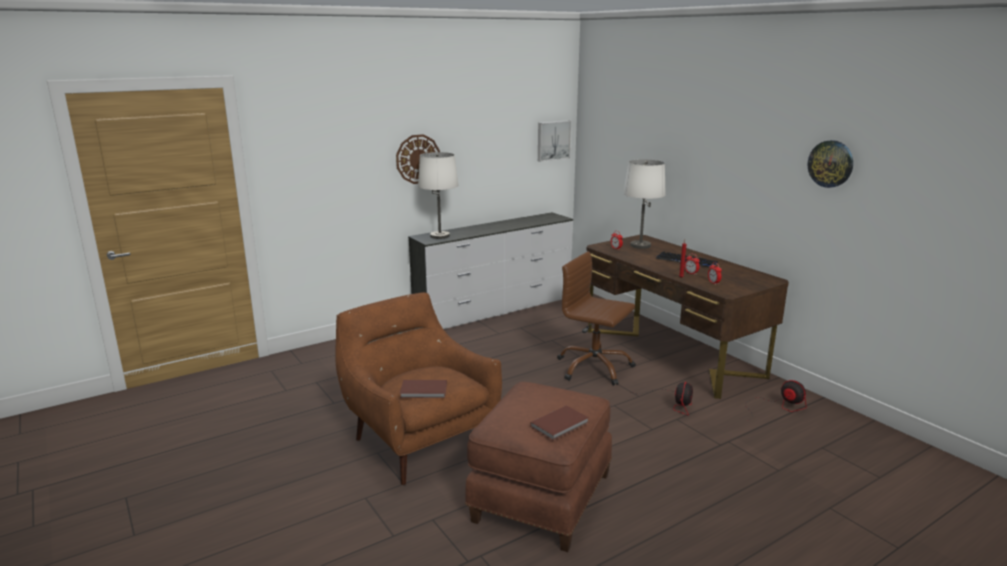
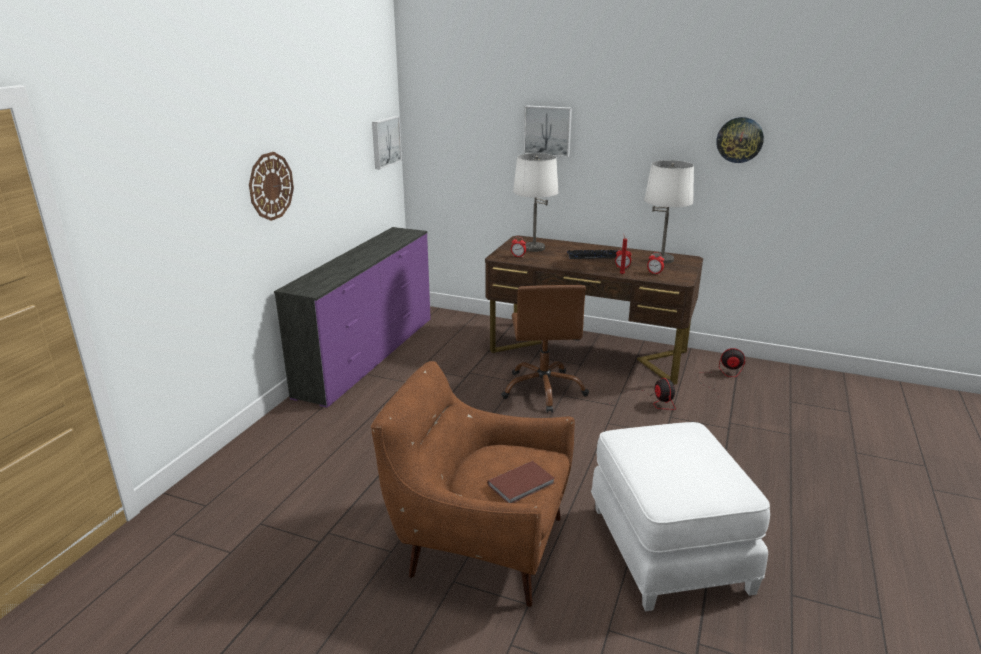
camera: 35 degrees left, 5 degrees up
(440, 236) = (315, 282): white table lamp -> white table lamp (662, 259)
(495, 310) = (368, 355): white dresser -> purple dresser
(540, 496) = (666, 549): brown ottoman -> white ottoman
(560, 425) = (716, 466): brown book -> none
(594, 368) = (544, 390): brown office chair -> brown office chair turned 90 degrees counterclockwise
(673, 141) = (548, 131): none -> picture

